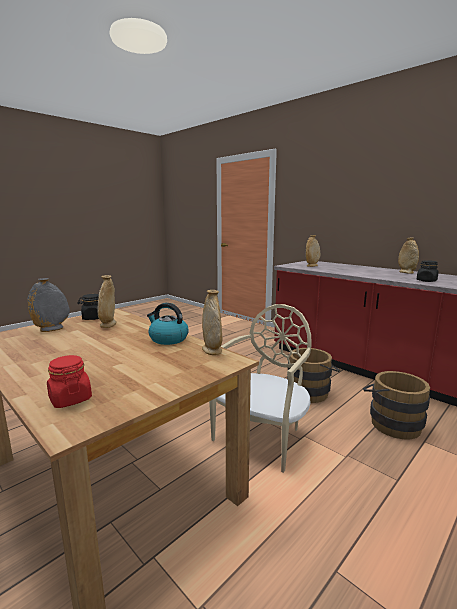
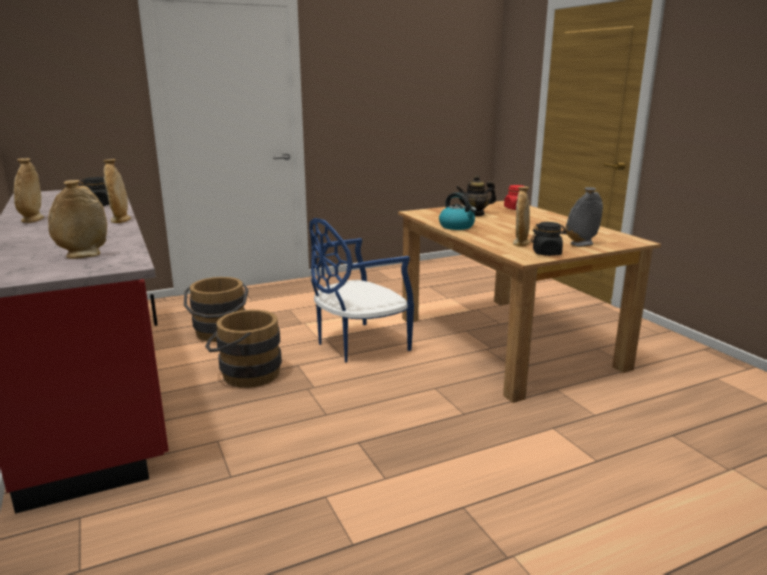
camera: 160 degrees left, 5 degrees up
(147, 368) = (475, 214): none -> teapot
(211, 351) = (425, 217): beige vase -> beige vase (121, 220)
(263, 436) = (358, 344): beige chair -> blue chair

